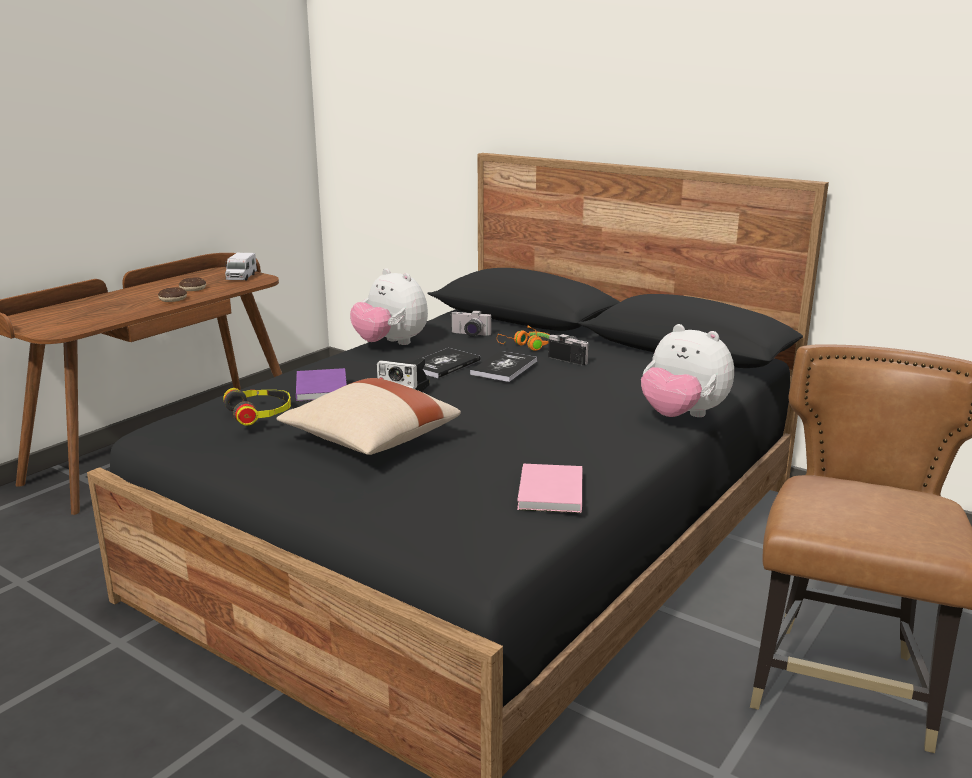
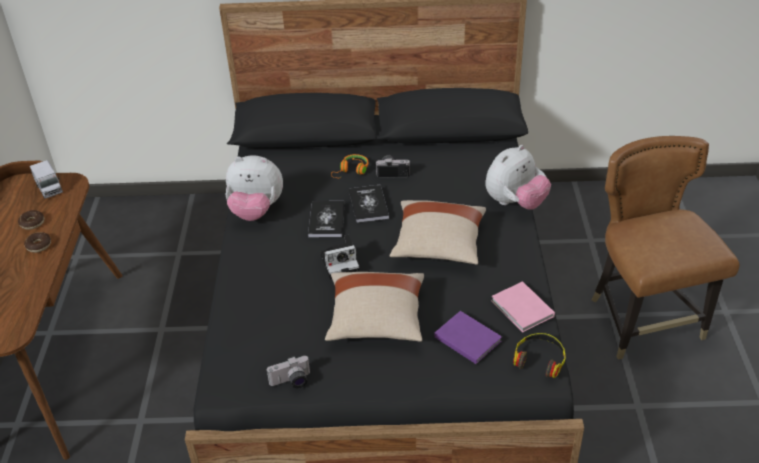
camera: 35 degrees left, 20 degrees up
(260, 413) = (285, 334): headphones -> headphones (539, 359)
(322, 387) = (288, 287): purple book -> purple book (467, 338)
(469, 335) = (297, 174): camera -> camera (291, 382)
(532, 415) = (438, 245): none -> beige pillow
(682, 416) = (515, 203): plush toy -> plush toy turned 45 degrees counterclockwise

